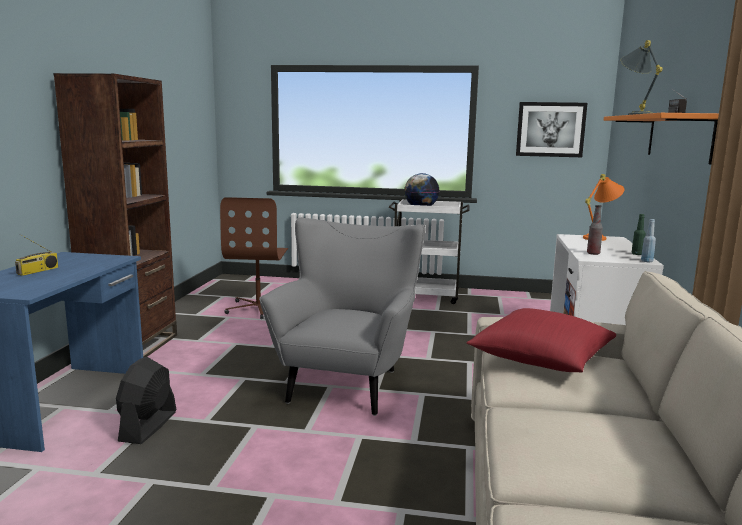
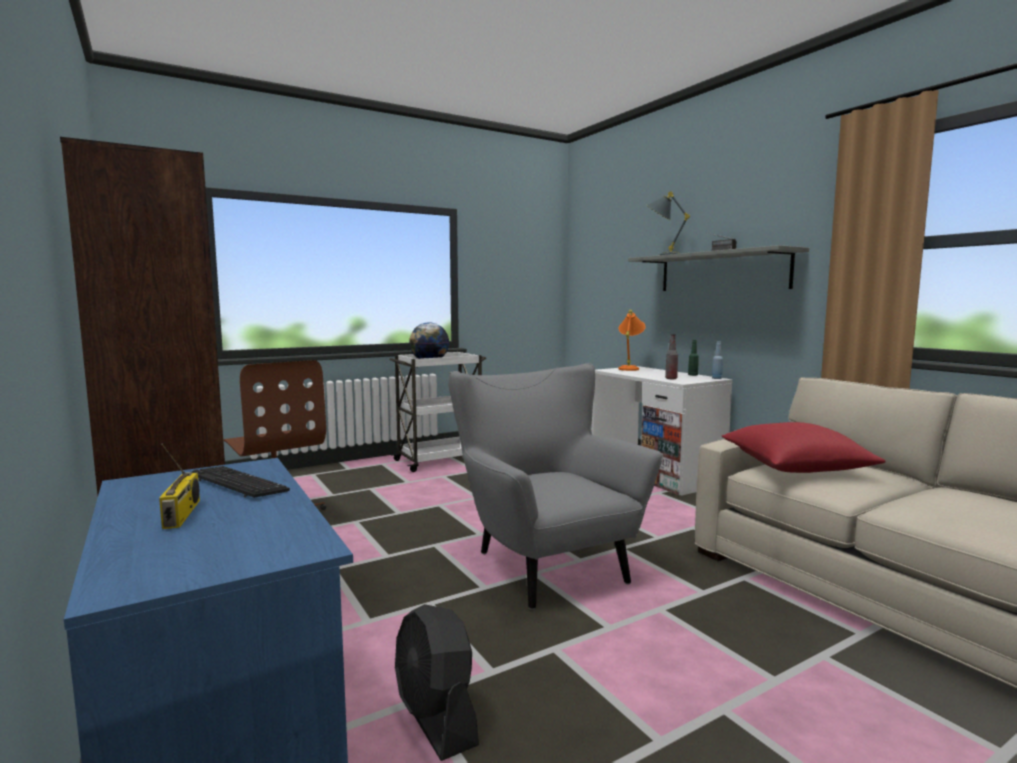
camera: 40 degrees left, 5 degrees down
(88, 264) = (238, 484): none -> keyboard
(550, 129) = (522, 275): picture -> none
(678, 137) = (722, 272): orange shelf -> grey shelf

